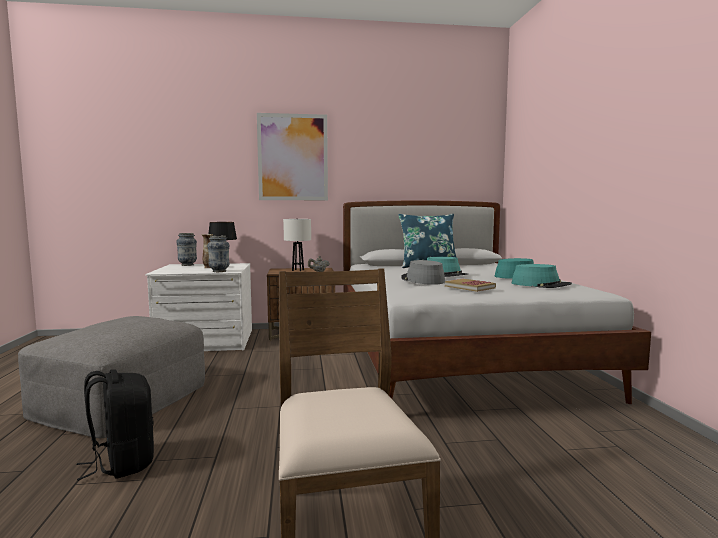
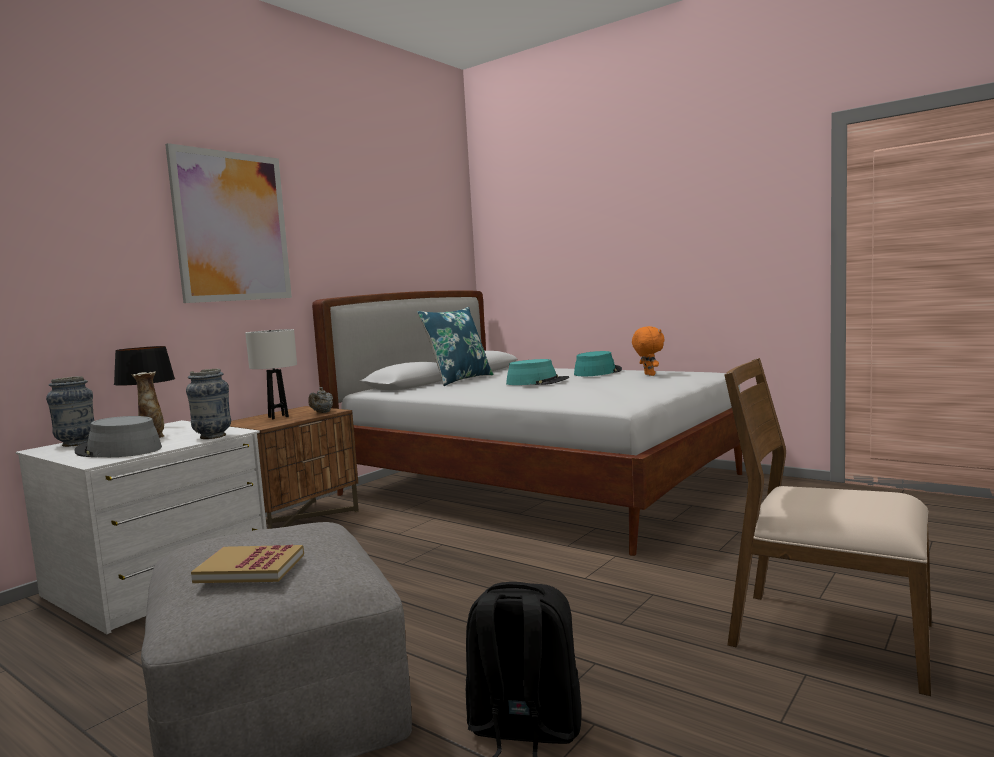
camera: 45 degrees left, 0 degrees up
(422, 280) = (555, 389): grey hat -> grey hat (118, 450)
(469, 287) = (624, 386): book -> book (250, 568)
(540, 284) = (648, 375): turquoise hat -> orange plush toy

